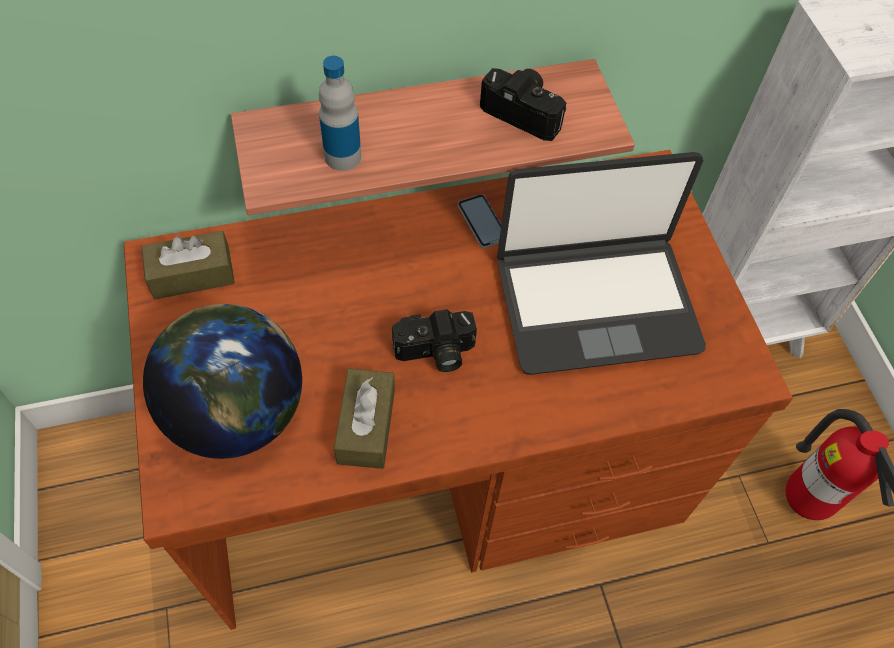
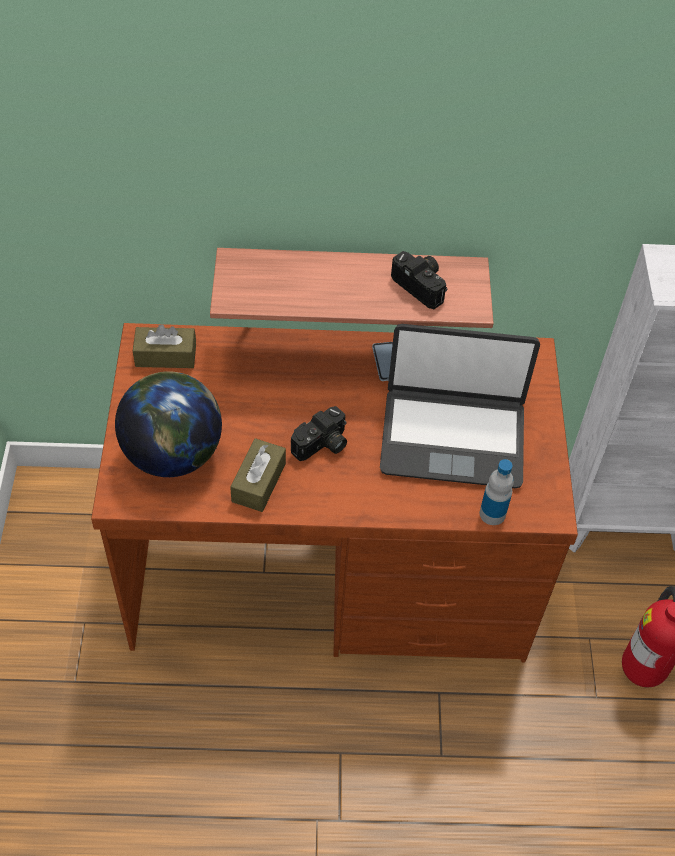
camera: 15 degrees right, 5 degrees down
(343, 156) = (284, 291): bottle -> bottle (492, 514)
(435, 353) = (322, 445): camera -> camera turned 45 degrees counterclockwise

